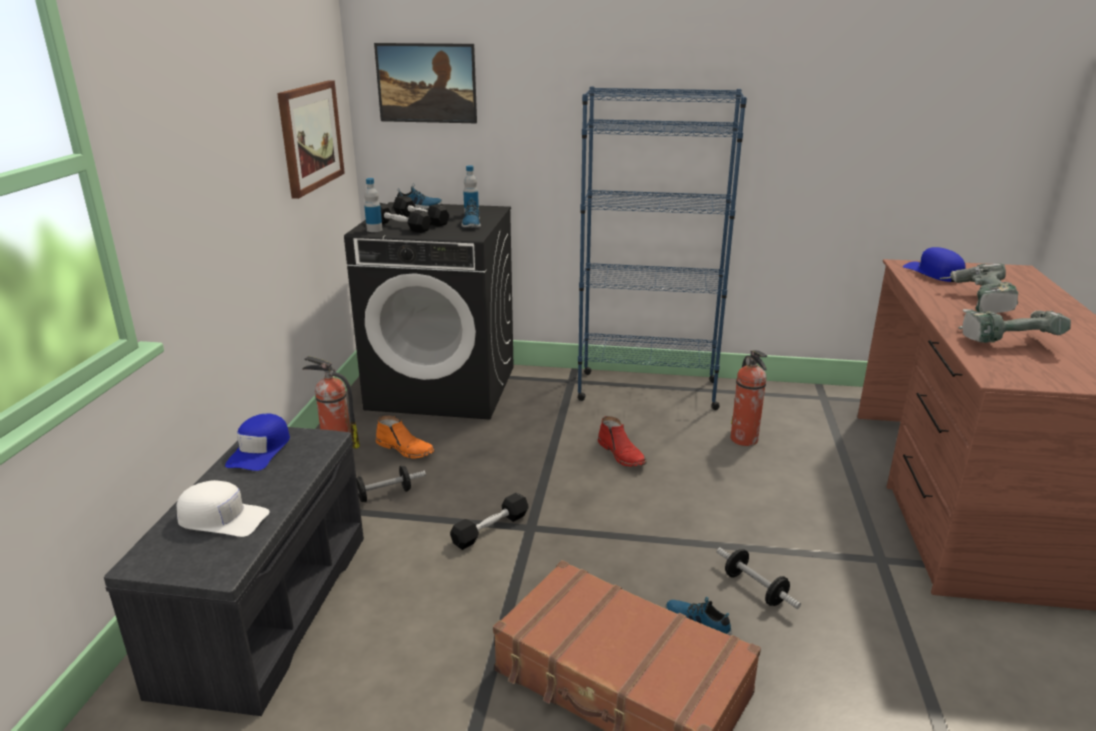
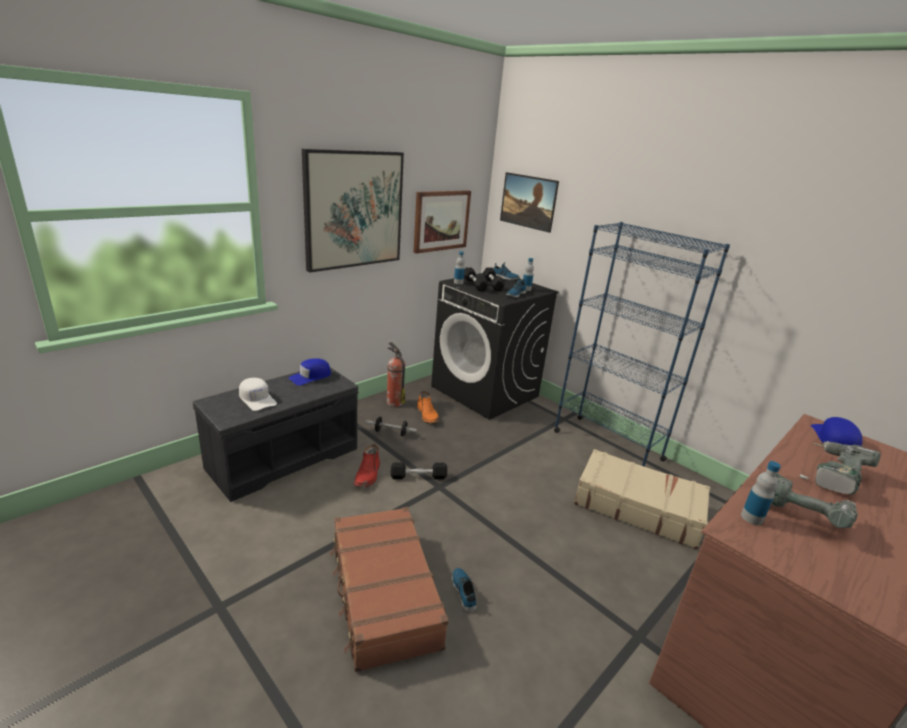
camera: 35 degrees right, 0 degrees up
(214, 139) = (354, 210): none -> picture
(622, 454) = (541, 475): red boot -> red boot (368, 475)
(744, 440) = (637, 507): fire extinguisher -> beige suitcase
(755, 589) = (523, 596): dumbbell -> none
(990, 360) = (751, 518): none -> bottle

